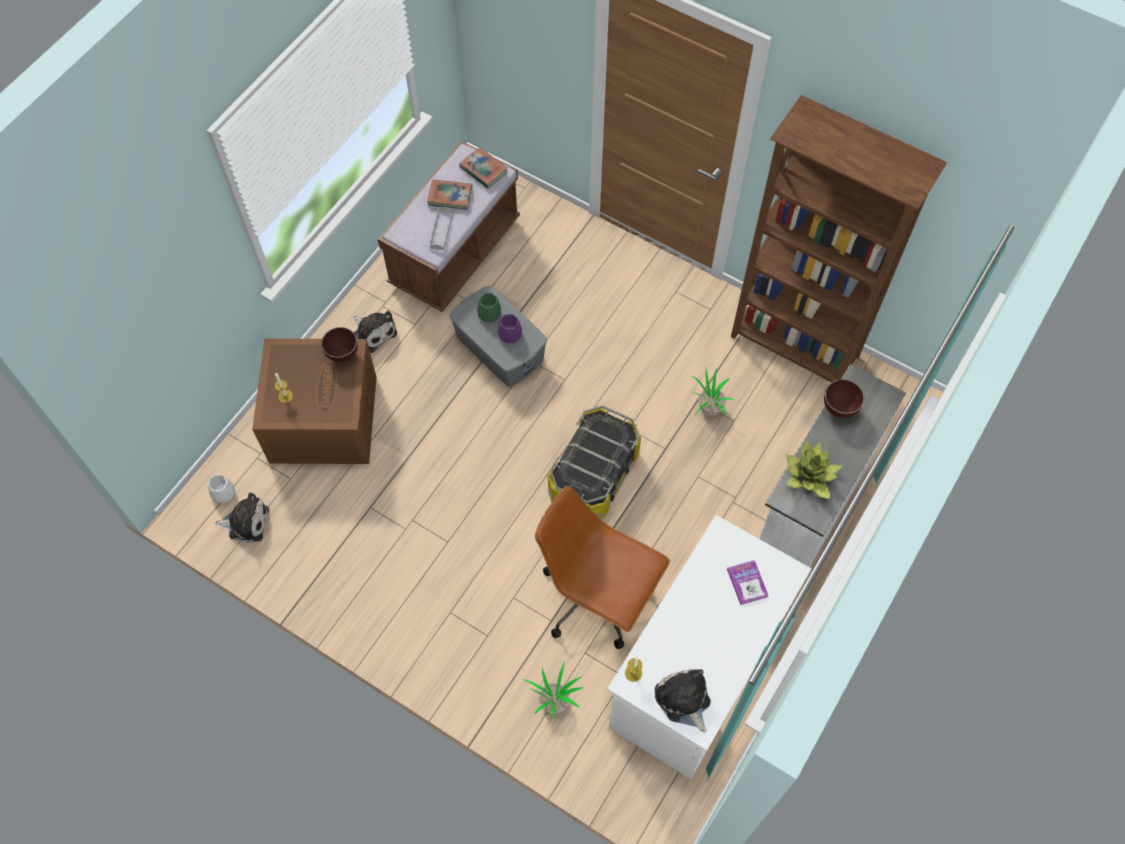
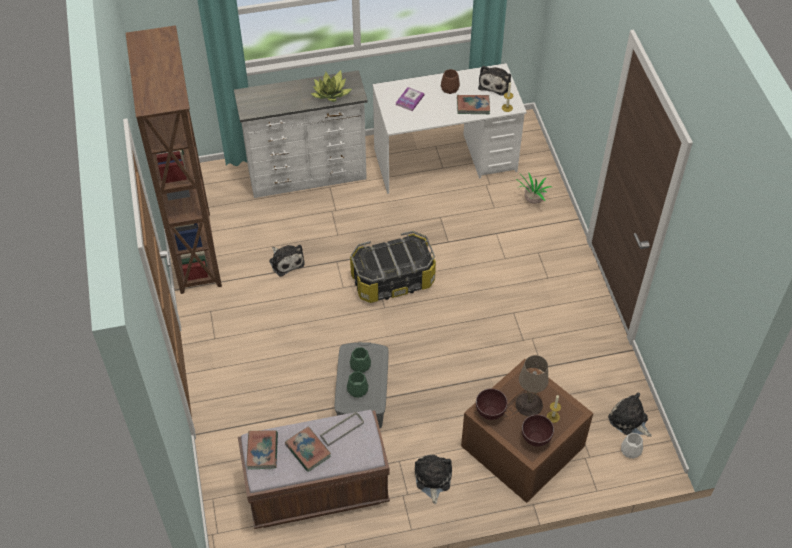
camera: 135 degrees left, 10 degrees down
(317, 390) = (528, 404): none -> beige table lamp
(510, 335) = (360, 365): purple vase -> green vase
(597, 598) = (460, 224): brown office chair -> none
(672, 639) = (473, 106): none -> book
(708, 407) = (286, 261): potted plant -> plush toy
(724, 641) = (449, 89): none -> brown vase
(839, 409) = (275, 106): brown bowl -> brown bowl (534, 439)

